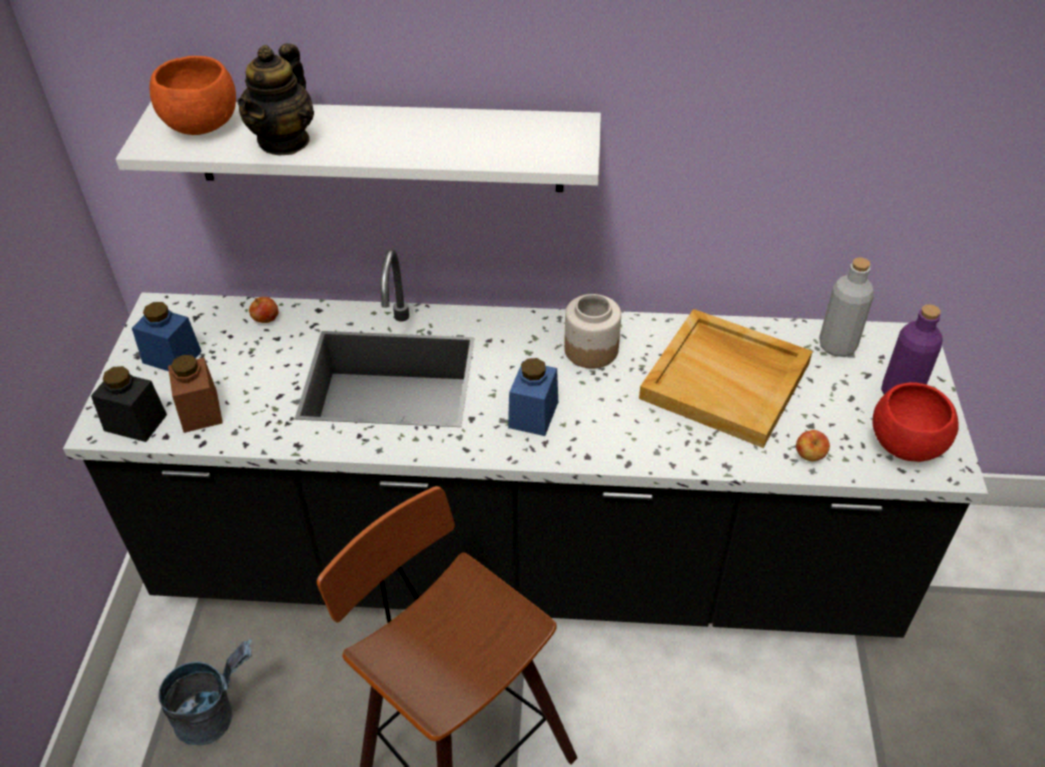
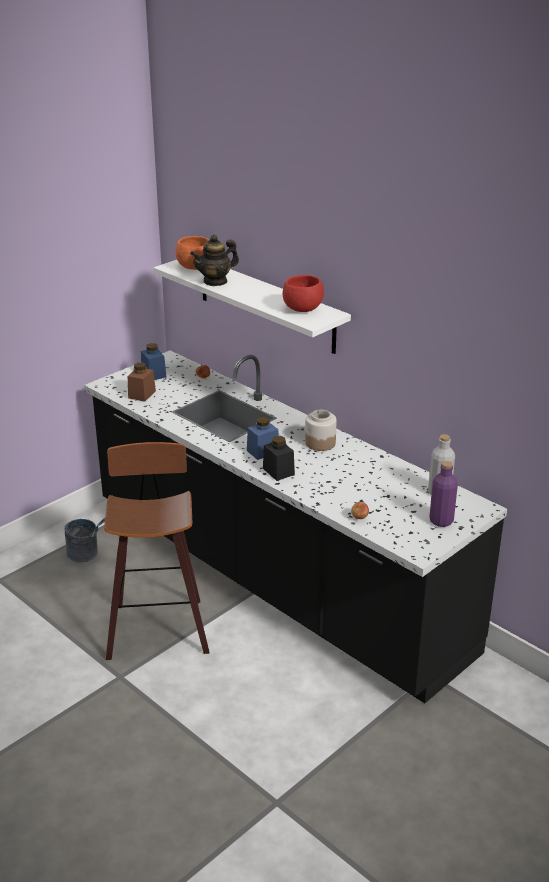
camera: 40 degrees right, 15 degrees down
(135, 422) = (116, 388): black jar -> black jar (278, 471)
(727, 380) = (364, 479): beige tray -> none
(904, 445) = (411, 536): red bowl -> red bowl (302, 309)

